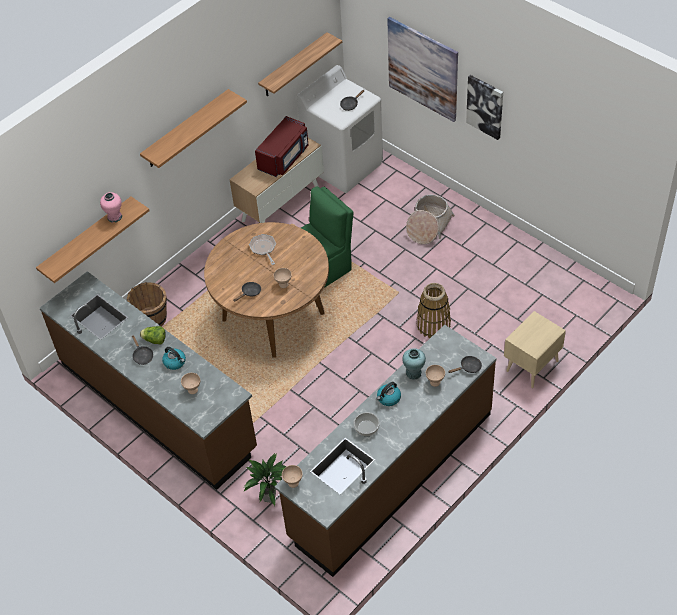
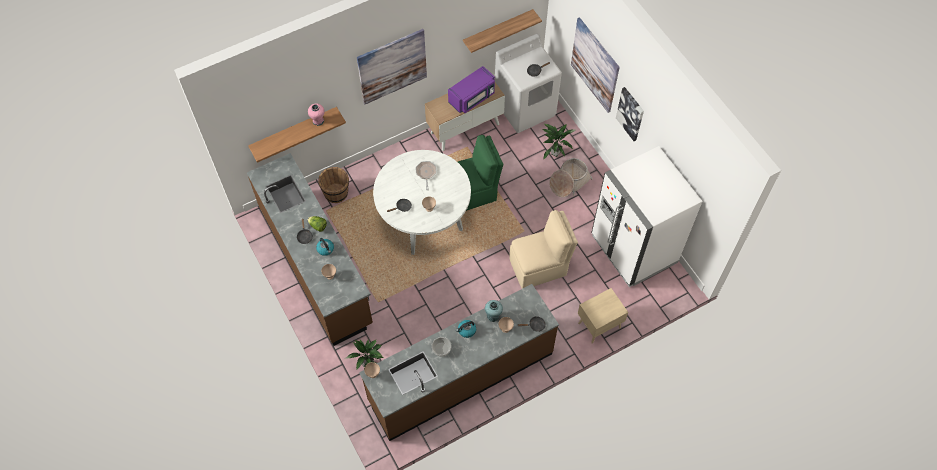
camera: 15 degrees right, 10 degrees up
(186, 129) = (392, 66): shelf -> picture
(273, 317) = (424, 221): brown dining table -> white dining table
(284, 158) = (472, 98): red microwave -> purple microwave
(399, 201) = (555, 153): none -> potted plant
(433, 325) = (539, 267): basket -> beige chair
(535, 274) = (633, 249): none -> white fridge

